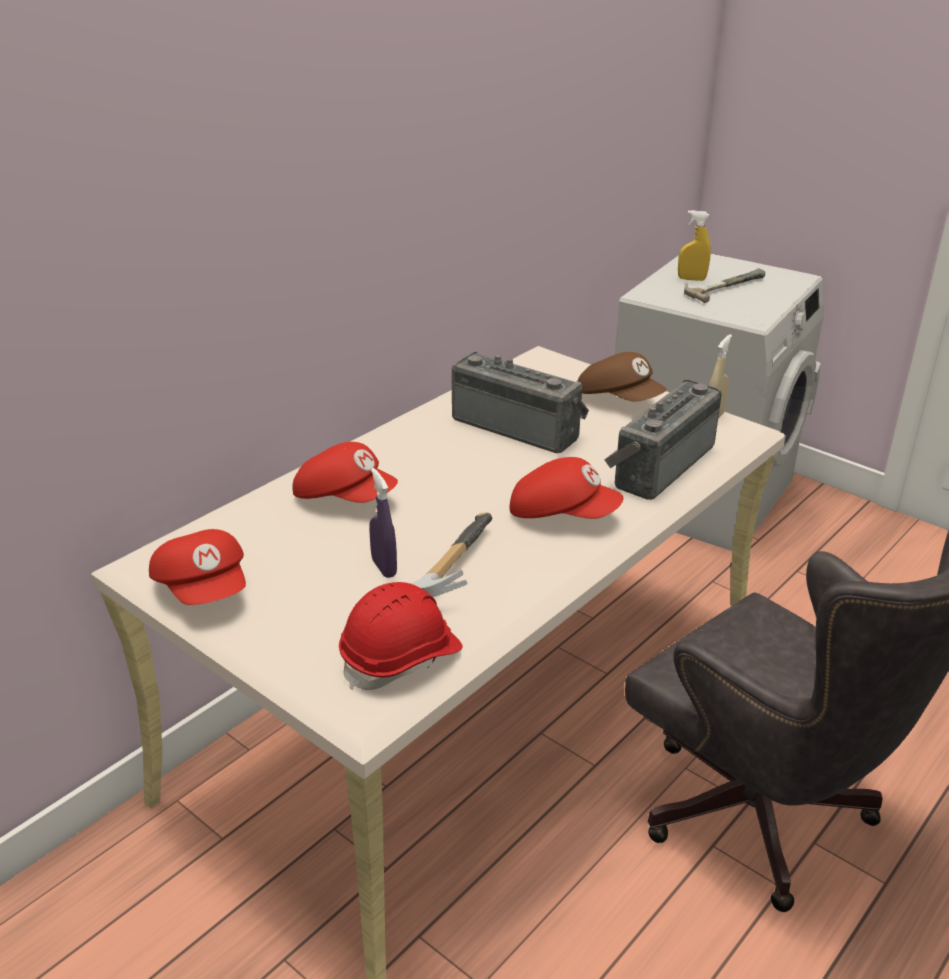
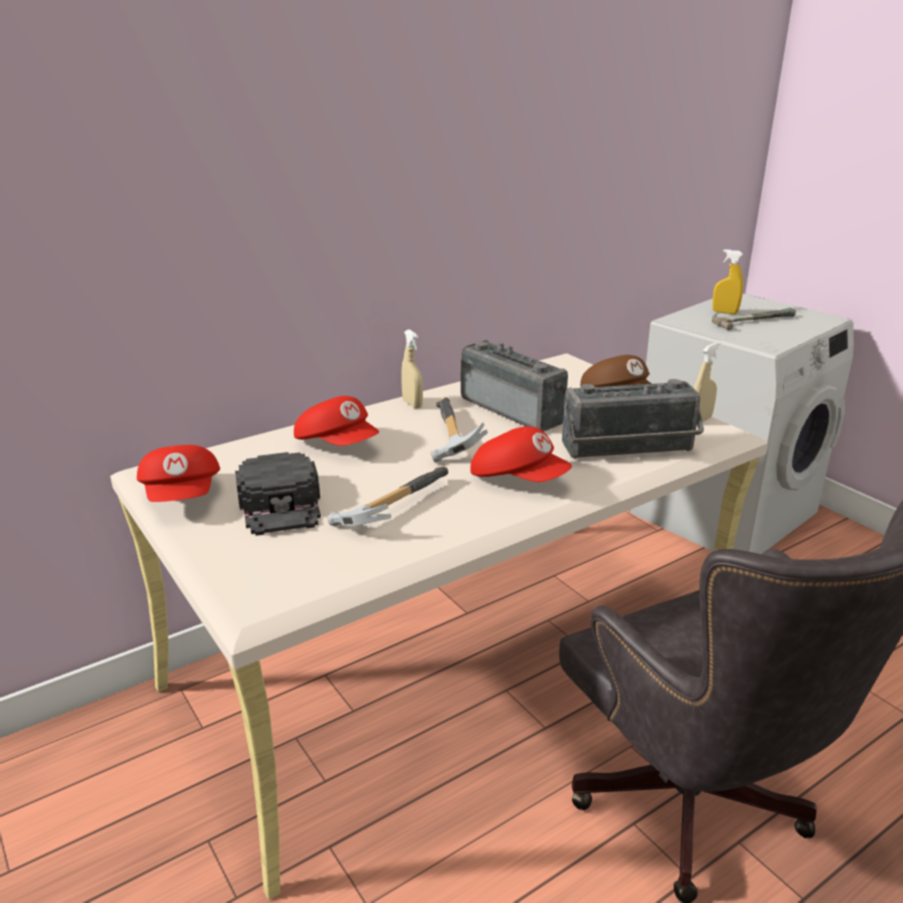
camera: 15 degrees right, 5 degrees down
(322, 581) = (281, 504): none -> black cap
(384, 567) = (338, 500): purple spray bottle -> none
(401, 434) = (412, 404): none -> beige spray bottle
(401, 658) = (311, 572): red hard hat -> none
(462, 473) = (446, 438): none -> hammer
(658, 465) = (628, 451): radio -> radio turned 150 degrees counterclockwise

